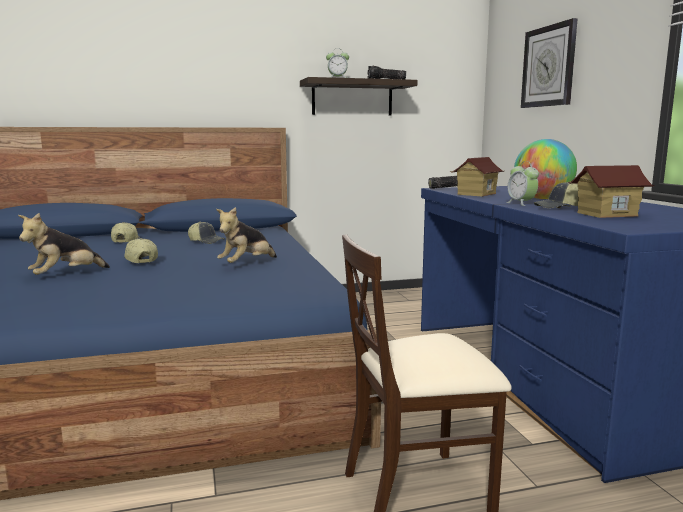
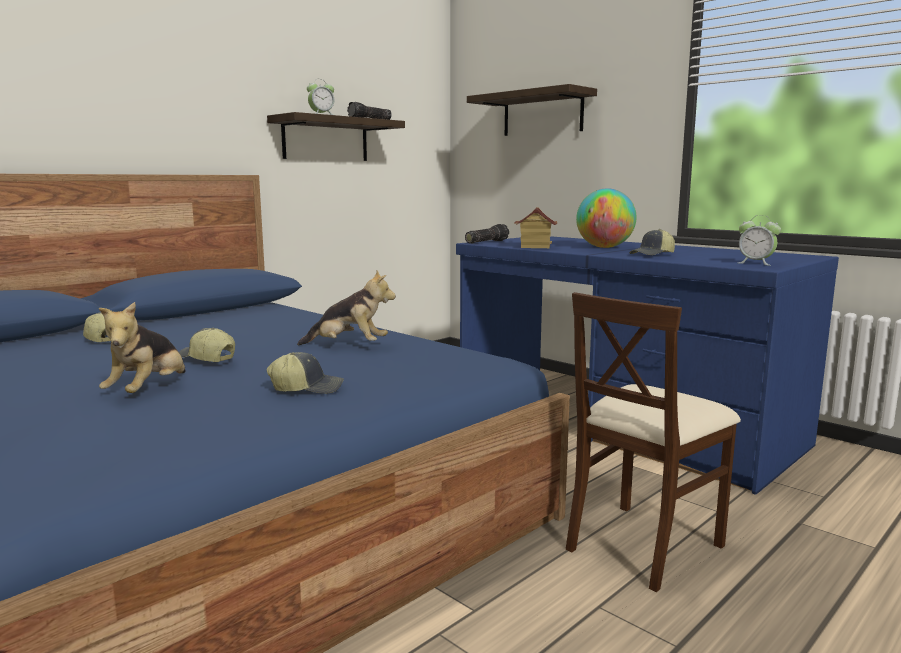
camera: 30 degrees left, 0 degrees up
(206, 241) = (226, 327): cap -> cap (307, 388)
(247, 264) = (349, 346): plush toy -> plush toy turned 90 degrees counterclockwise
(521, 203) = (607, 253): alarm clock -> alarm clock (756, 263)
(548, 66) = (542, 114): wall clock -> shelf
(606, 215) = (704, 258): toy house -> none

